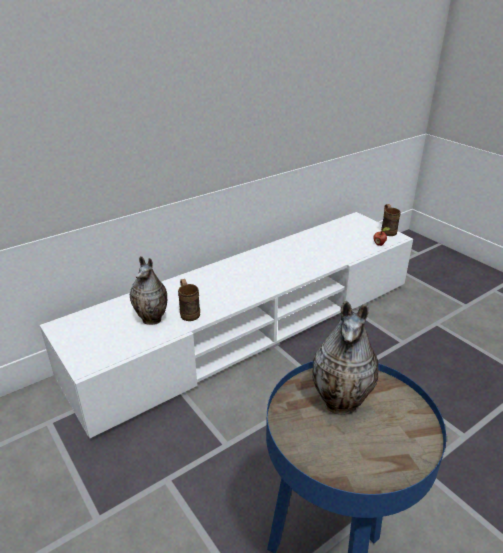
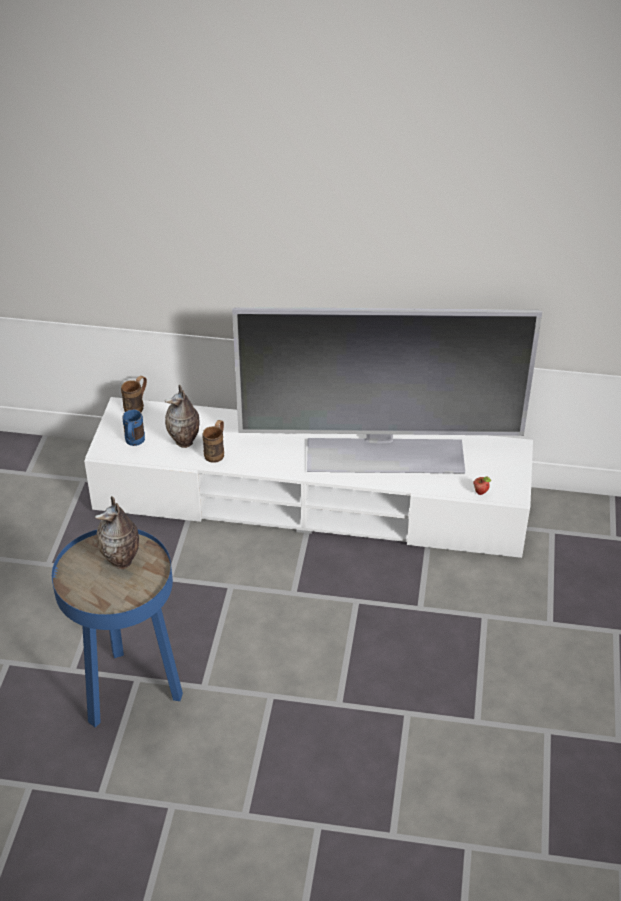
camera: 45 degrees right, 10 degrees up
(108, 343) = (134, 443): none -> blue mug
(298, 254) = (384, 454): none -> television
(387, 230) = (520, 483): brown mug -> brown mug (137, 406)

